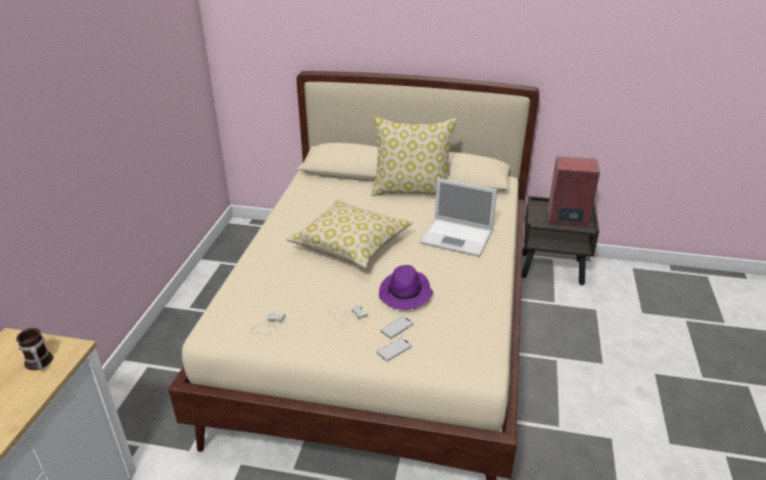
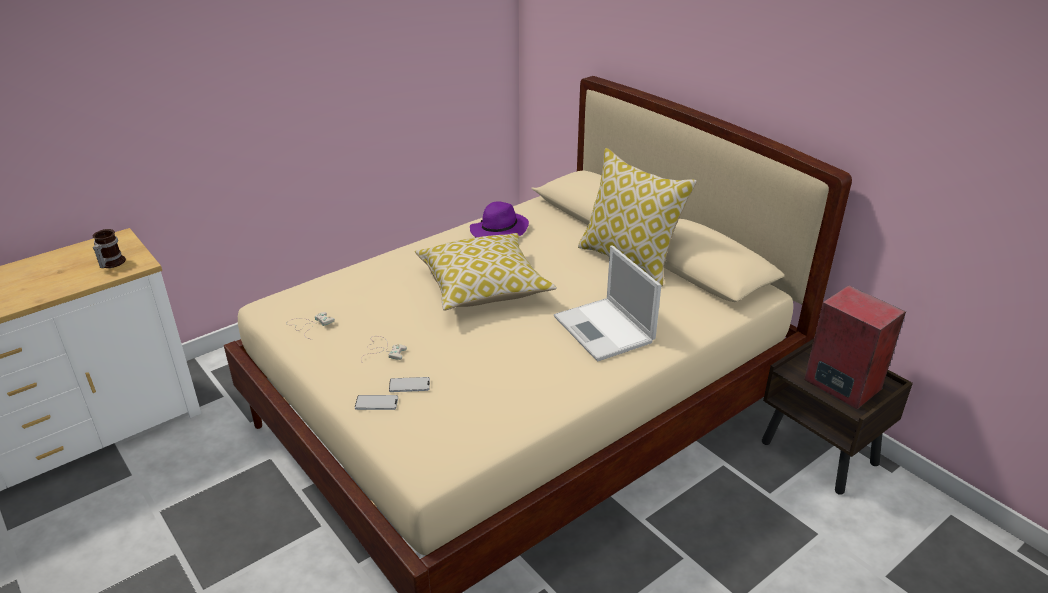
camera: 40 degrees right, 0 degrees up
(405, 294) = (465, 359): purple hat -> purple hat (499, 231)

